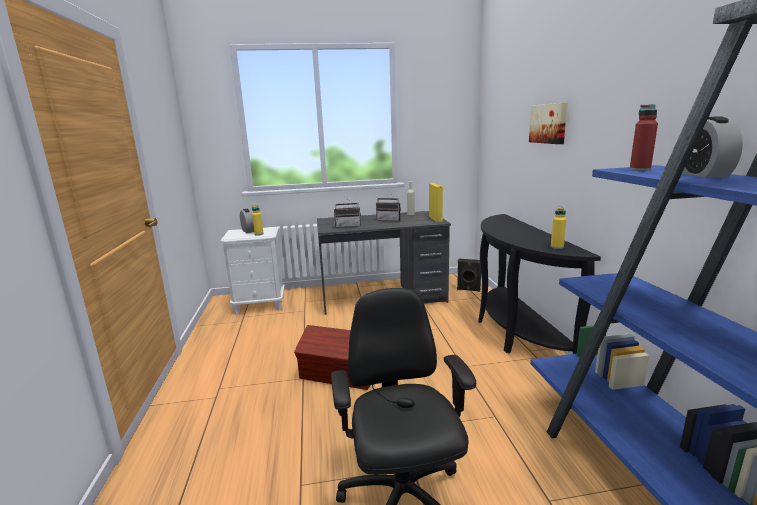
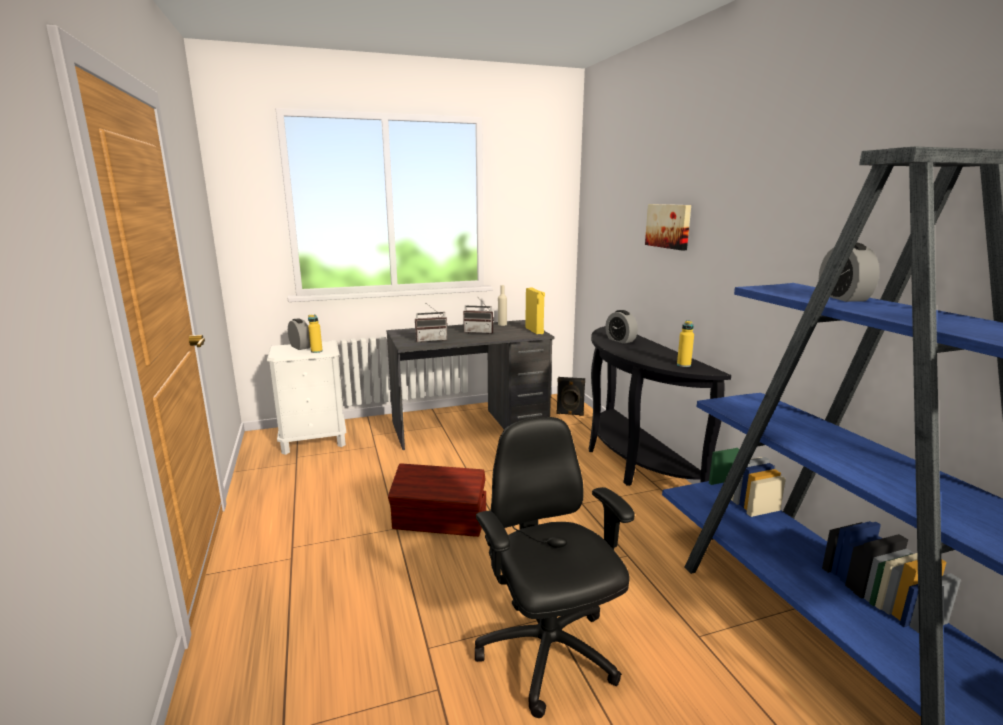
camera: 10 degrees left, 0 degrees up
(505, 226) = (620, 340): none -> alarm clock
(639, 169) = (781, 289): red bottle -> none

